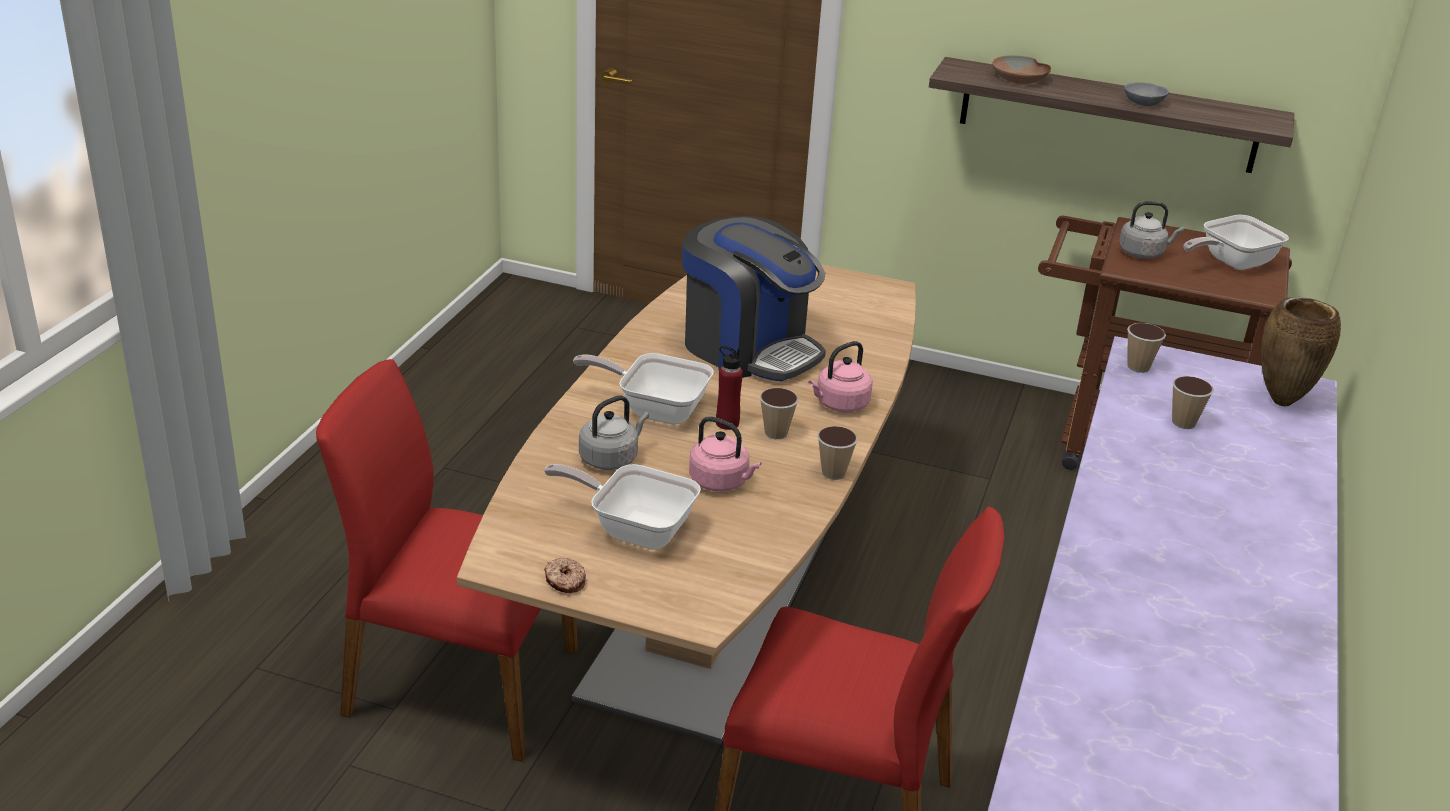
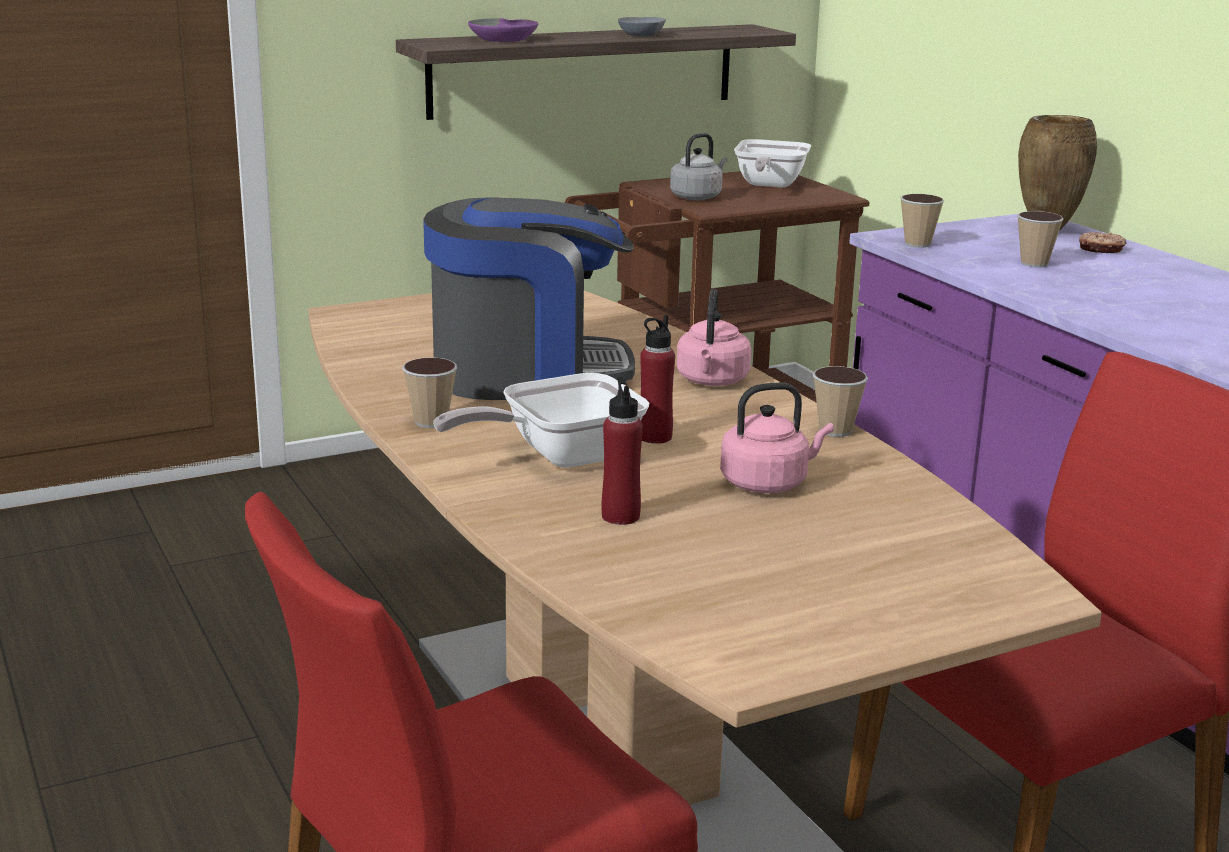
camera: 45 degrees left, 10 degrees down
(564, 581) = (851, 643): donut -> donut (1101, 249)
(611, 458) = (620, 516): grey kettle -> red bottle
(634, 529) = (793, 561): frying pan -> none
(776, 433) = (715, 425): cup -> cup (431, 422)
(1019, 78) = (504, 39): brown bowl -> purple bowl

